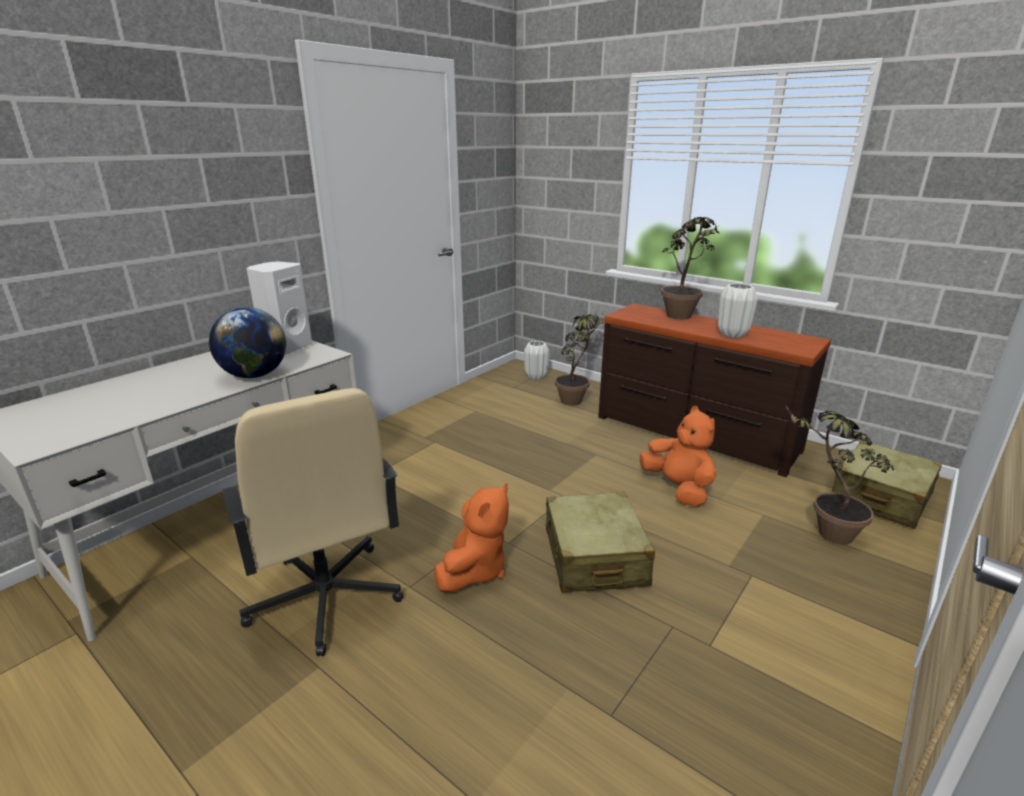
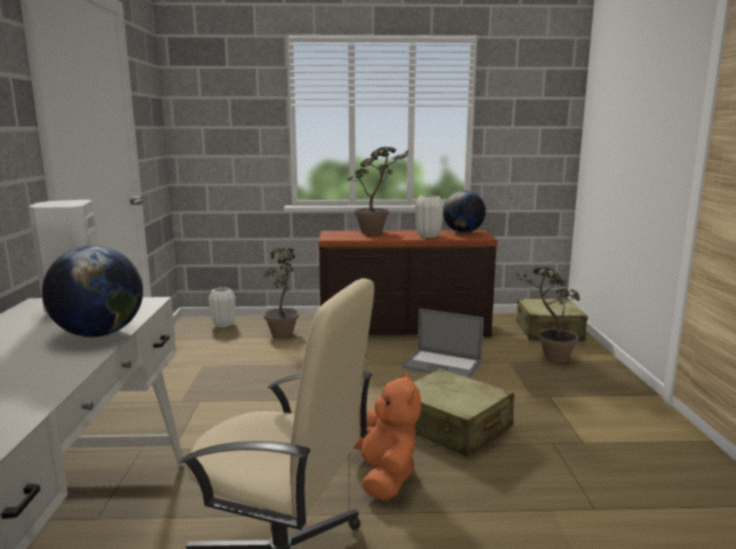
camera: 40 degrees left, 10 degrees down
(678, 488) = (442, 365): orange plush toy -> laptop
(790, 338) = (463, 232): none -> globe

